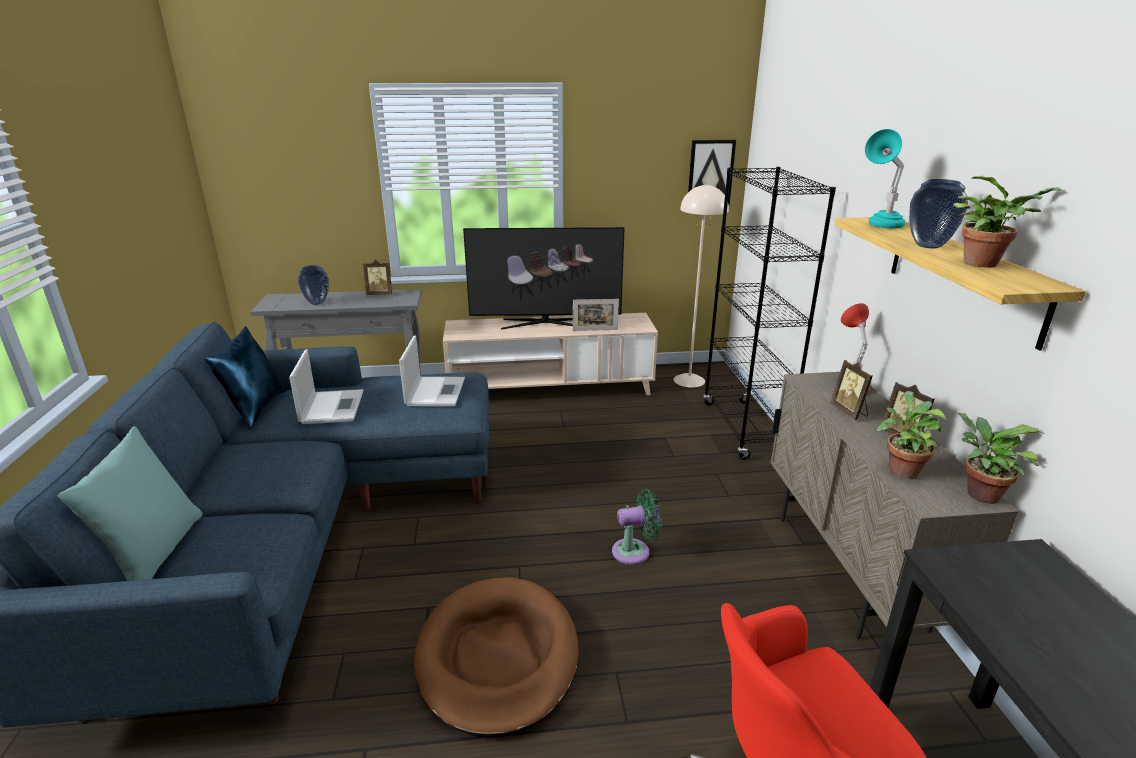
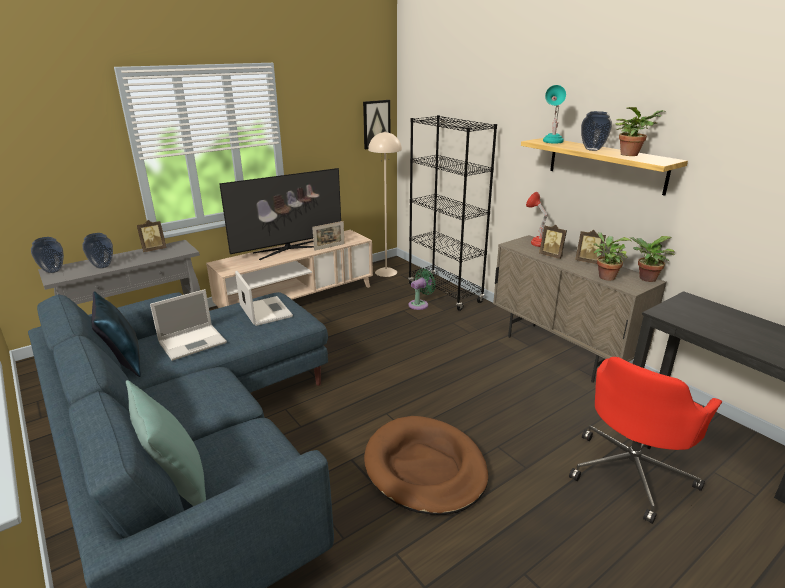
camera: 30 degrees left, 0 degrees up
(275, 298) = (53, 271): none -> vase
(332, 406) = (193, 342): laptop -> laptop turned 90 degrees clockwise
(635, 551) = (447, 380): green fan -> green fan (420, 304)

